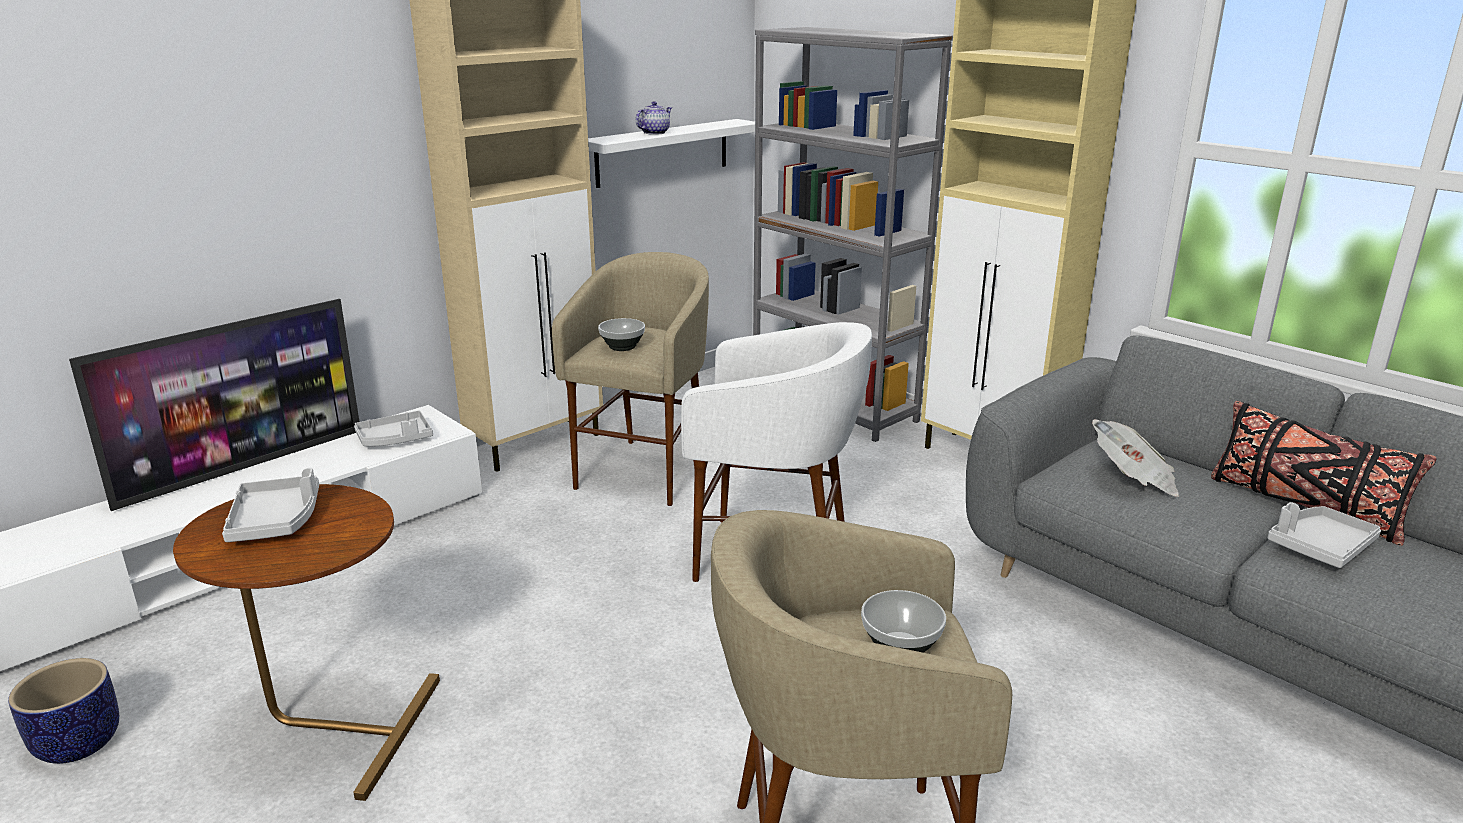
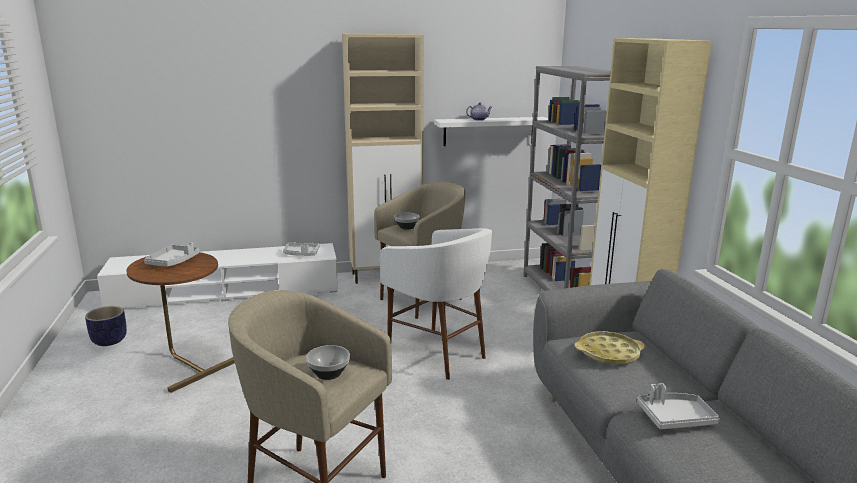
camera: 30 degrees right, 5 degrees down
(244, 467) = (235, 252): television -> none
(1133, 479) = (609, 353): newspaper -> yellow tray
(1304, 506) = (707, 397): black pillow -> none

